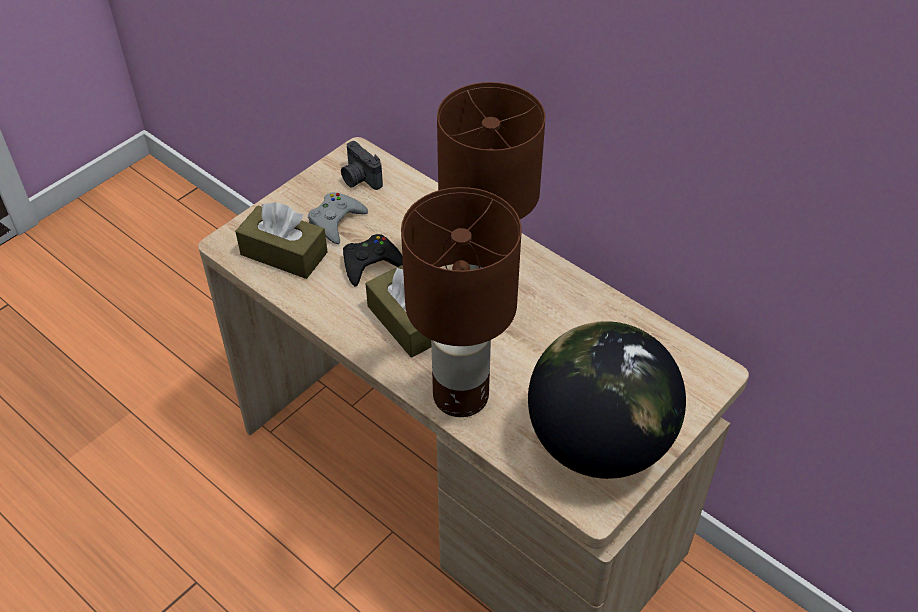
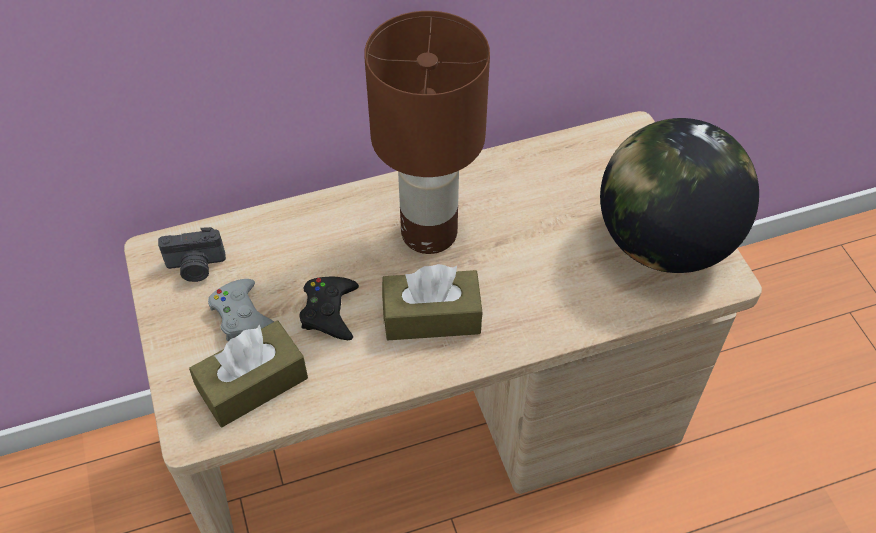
camera: 60 degrees left, 5 degrees up
(459, 396) = (552, 317): brown table lamp -> none

